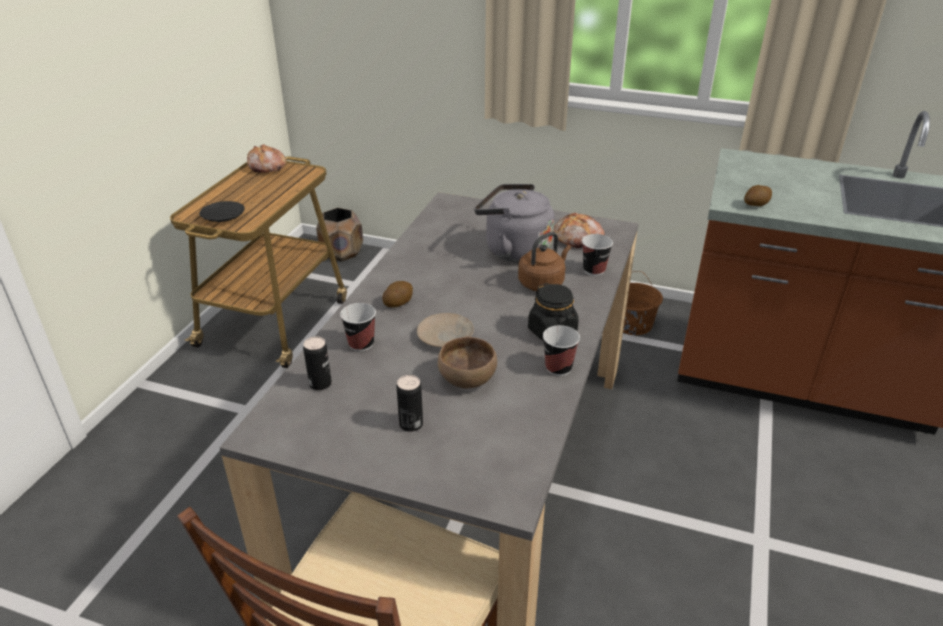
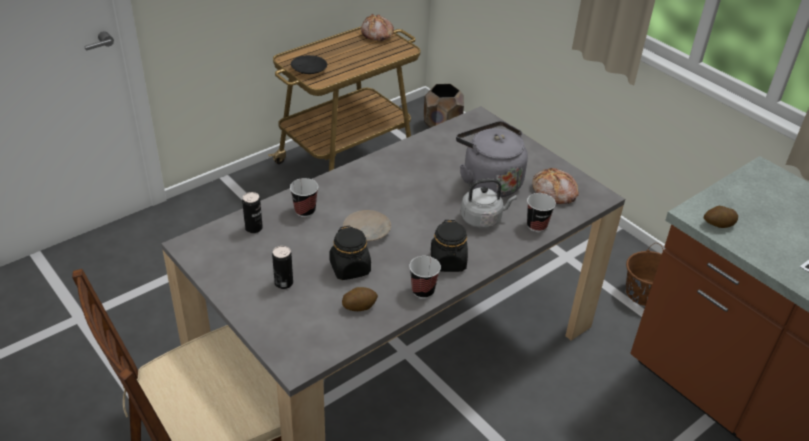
camera: 30 degrees right, 5 degrees up
(398, 302) = (359, 190): potato -> potato (359, 306)
(466, 378) = (350, 268): brown bowl -> black jar
(543, 283) = (483, 219): brown kettle -> grey kettle

